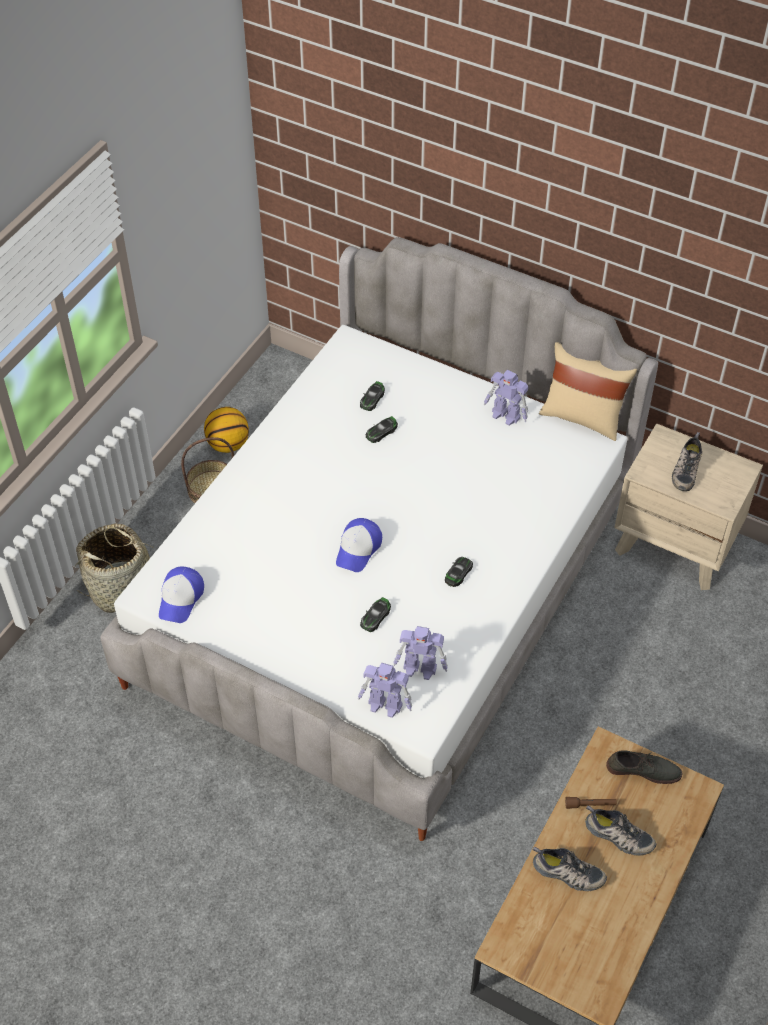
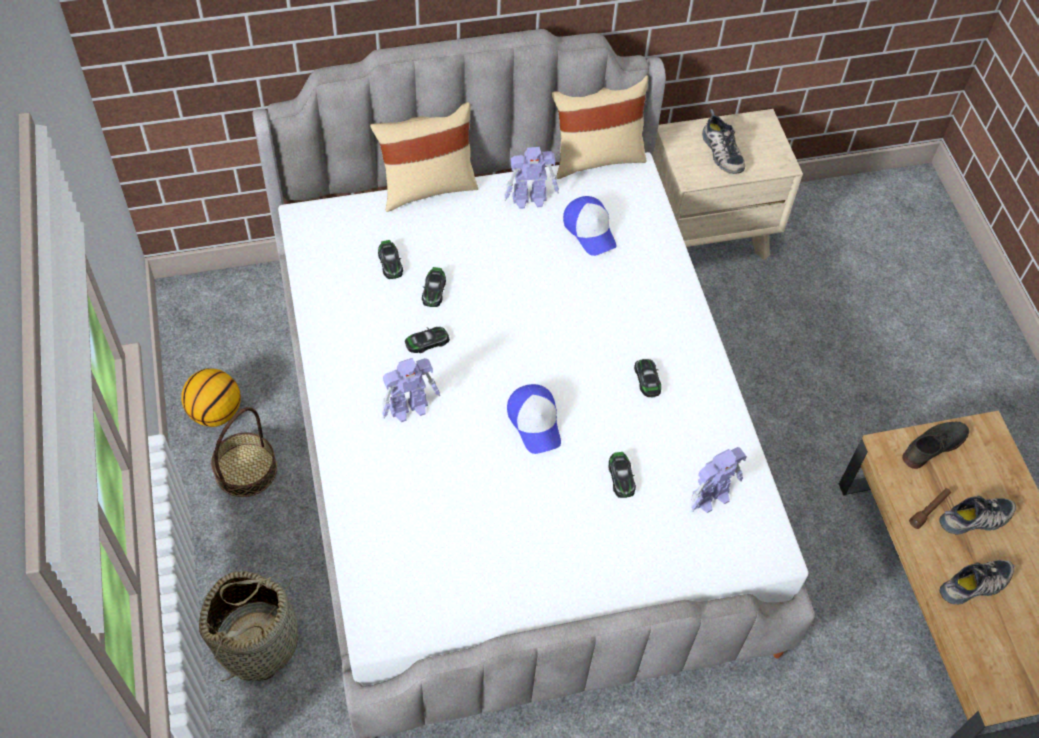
camera: 45 degrees left, 5 degrees up
(181, 598) = (418, 604): cap -> cap (590, 230)
(344, 459) = (427, 342): none -> toy car
(386, 705) = (720, 556): toy robot -> toy robot (410, 407)
(445, 368) = (427, 187): none -> beige pillow

